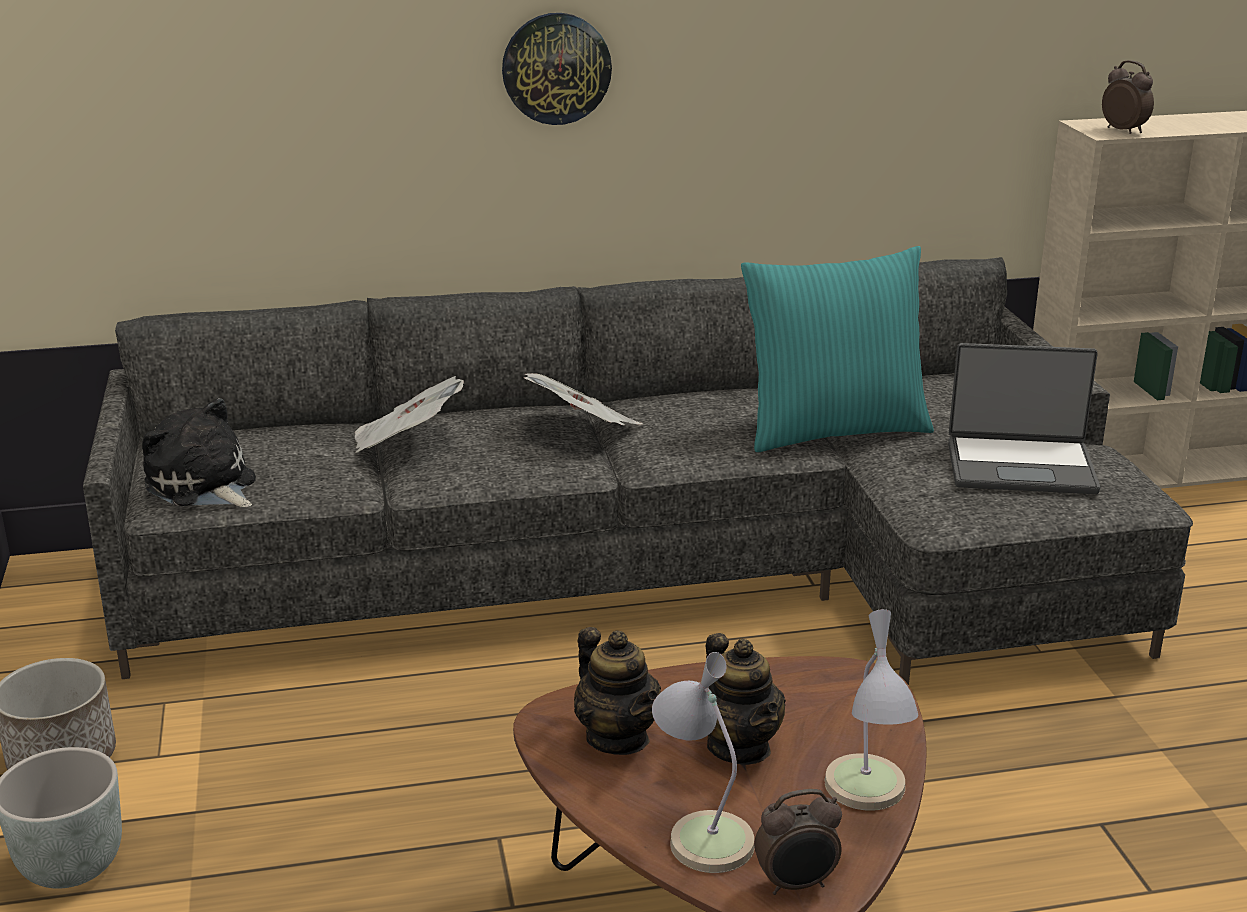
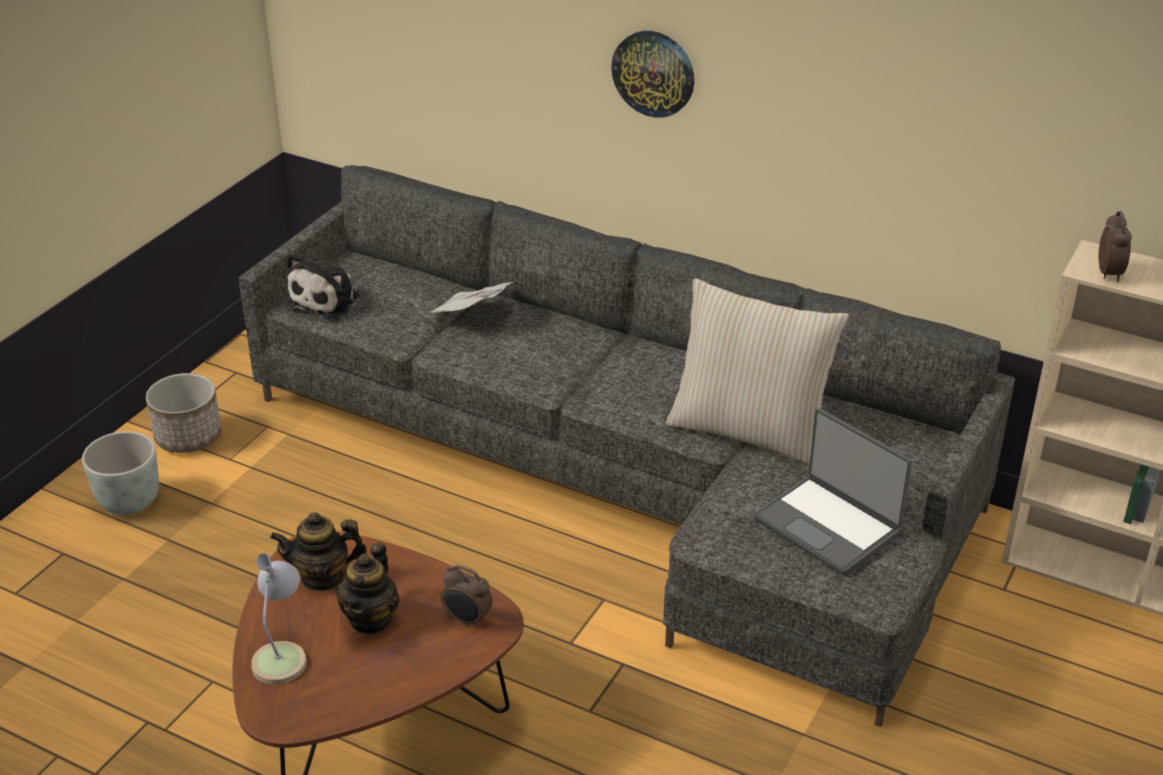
camera: 40 degrees right, 10 degrees up
(203, 486) = (327, 299): plush toy -> plush toy turned 150 degrees counterclockwise
(583, 429) = (585, 354): newspaper -> none
(618, 737) = (322, 577): teapot -> teapot turned 75 degrees clockwise
(796, 885) = (284, 711): alarm clock -> alarm clock (467, 620)
(833, 429) = (749, 431): turquoise pillow -> beige pillow
(868, 796) = (389, 688): table lamp -> none

